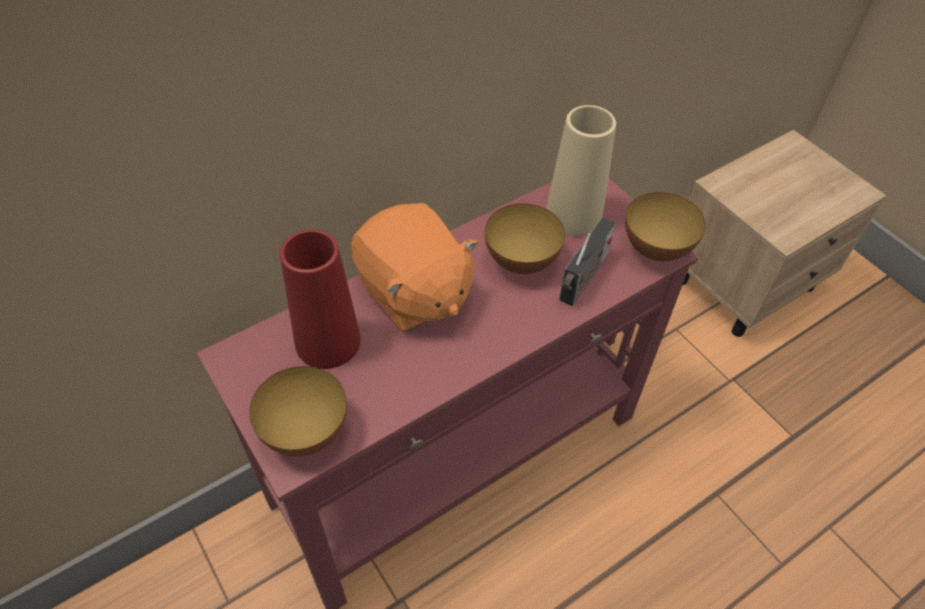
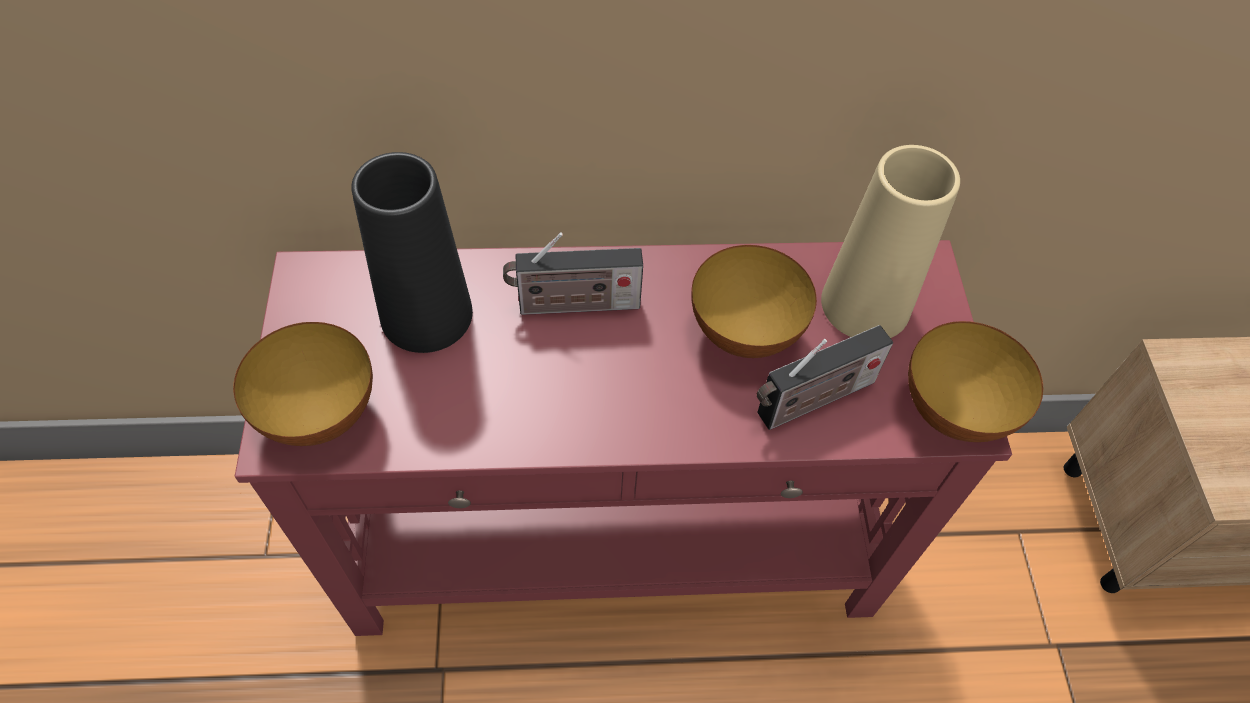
camera: 30 degrees right, 5 degrees up
(328, 341) = (426, 314): red vase -> black vase
(413, 293) = (573, 305): orange plush toy -> radio

